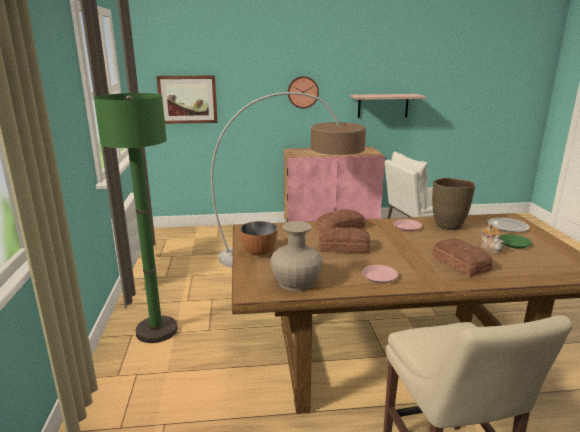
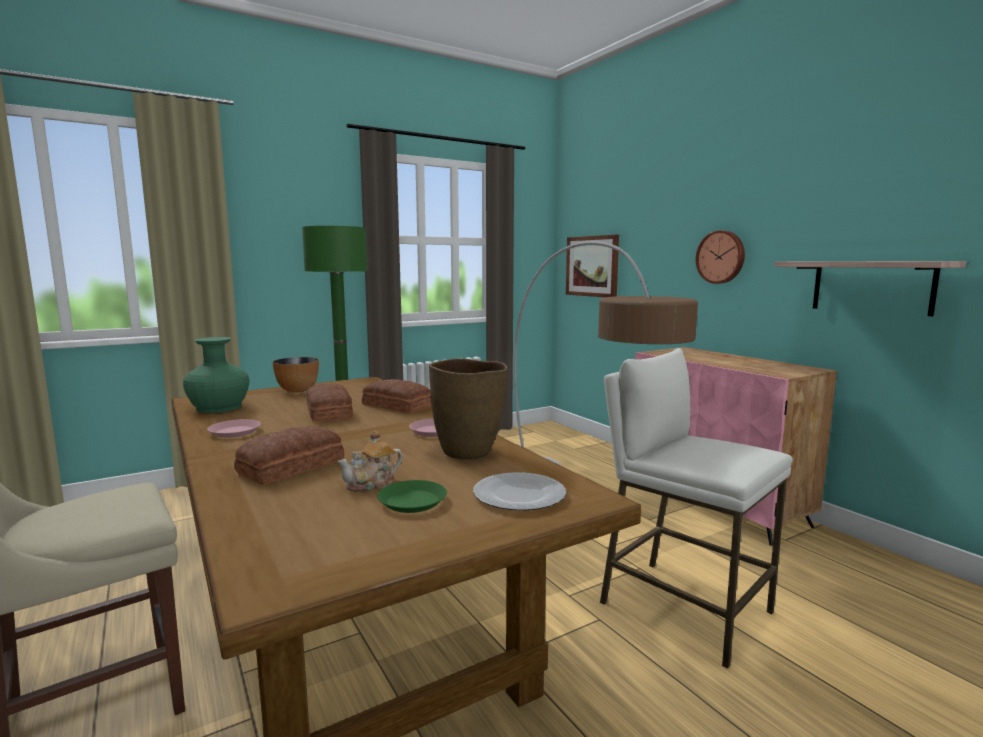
camera: 65 degrees right, 10 degrees down
(296, 282) = (219, 407): beige vase -> green vase

